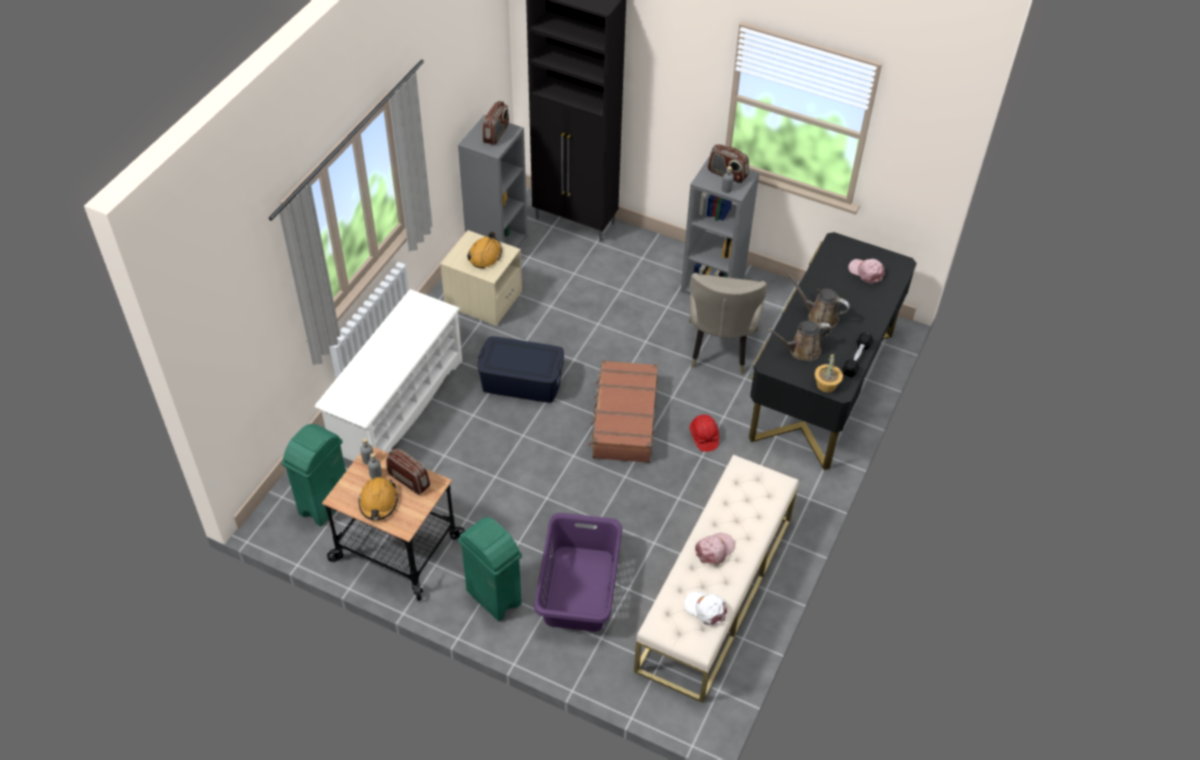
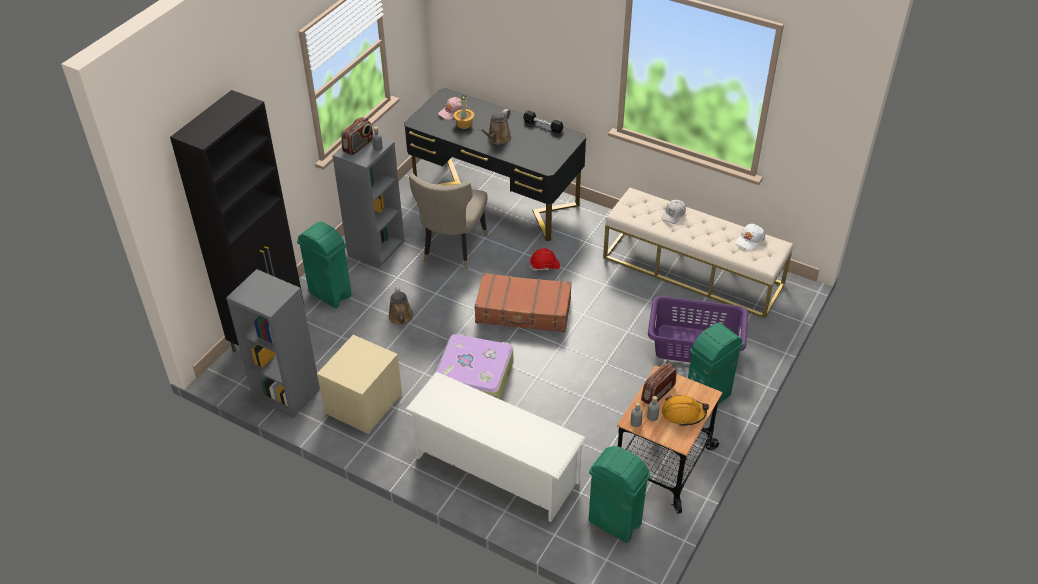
camera: 85 degrees left, 5 degrees down
(485, 255) = (357, 360): orange hard hat -> none
(496, 134) = (261, 288): radio -> none
(521, 381) = (474, 377): blue storage box -> suitcase
(634, 258) = (330, 294): none -> green trash can
(715, 549) = (698, 231): pink cap -> none
(719, 350) = (451, 249): beige chair -> beige chair turned 90 degrees clockwise
(745, 524) = (673, 215): none -> white cap
(801, 350) = (533, 151): brown watering can -> brown watering can (401, 318)
(826, 384) = (568, 142): potted plant -> potted plant (464, 124)

